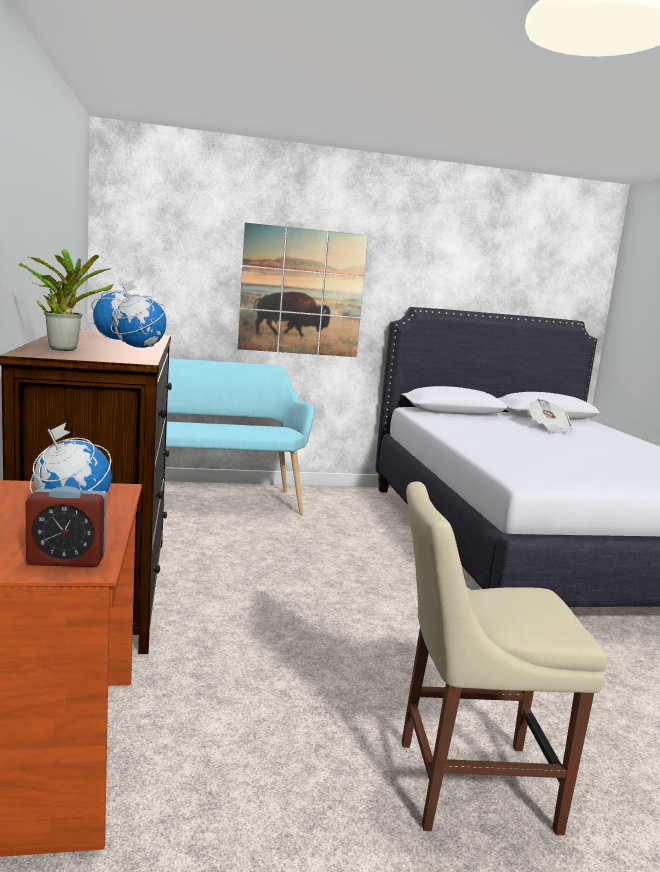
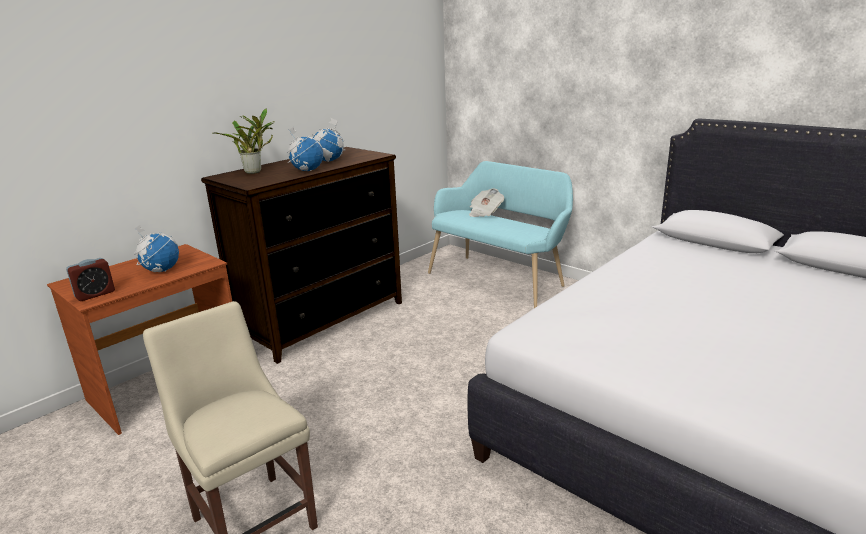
camera: 55 degrees right, 10 degrees up
(66, 560) = (95, 294): alarm clock -> alarm clock turned 90 degrees counterclockwise
(302, 292) = (591, 104): picture -> none
(548, 428) = (782, 286): newspaper -> newspaper (485, 212)

